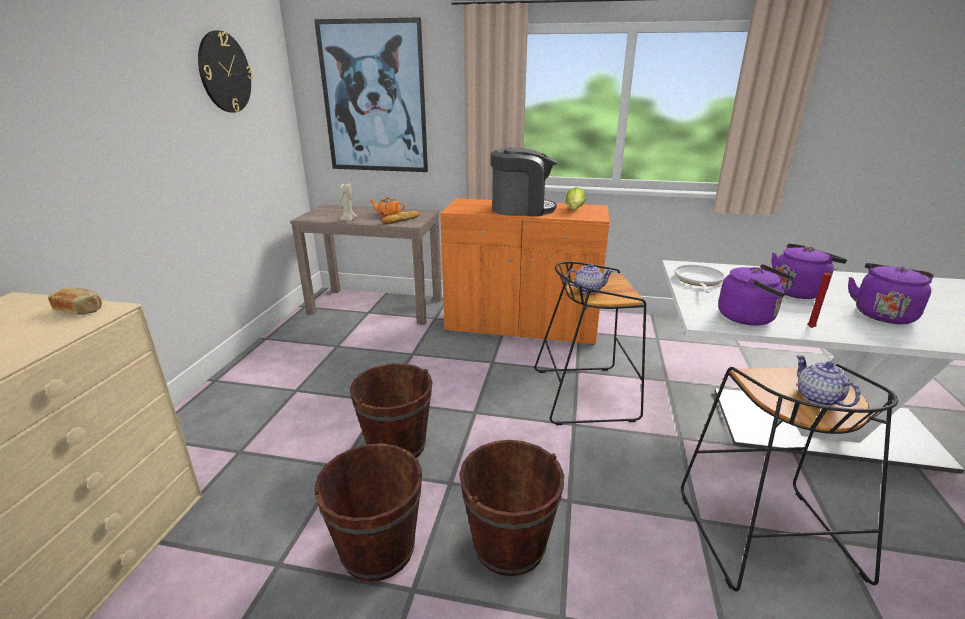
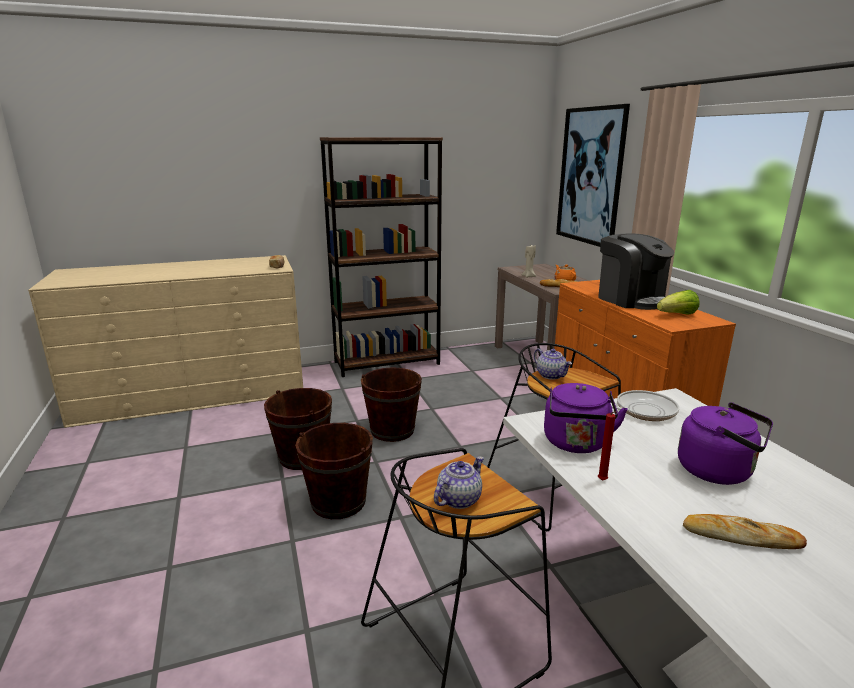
camera: 60 degrees right, 5 degrees down
(224, 72) = (471, 151): wall clock -> none
(229, 390) = (387, 363): none -> brown bookcase
(882, 314) = (740, 537): purple kettle -> bread

